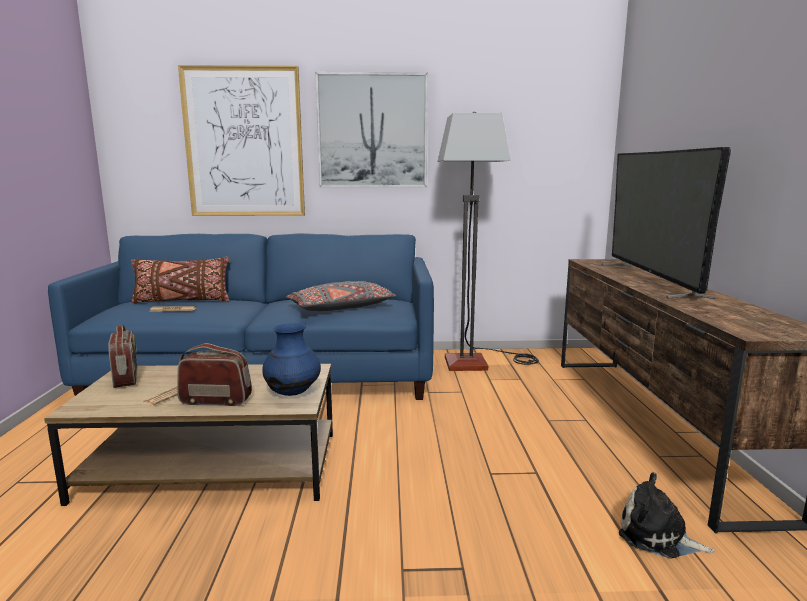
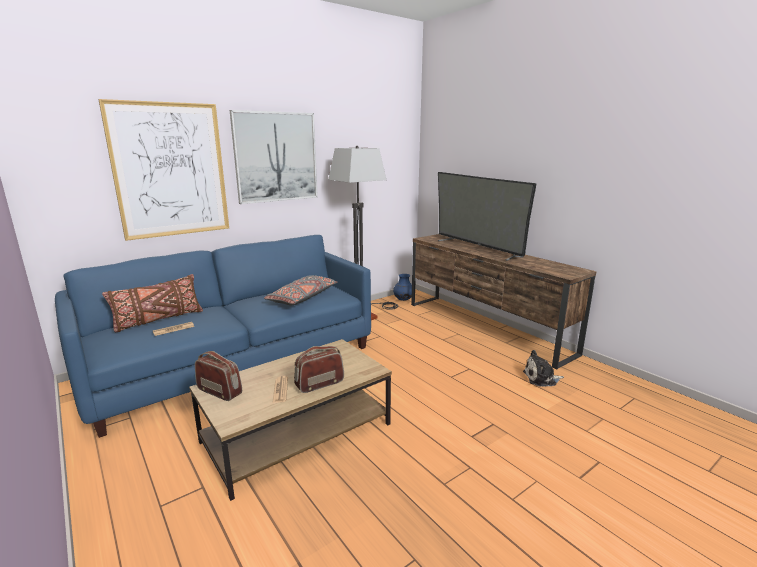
camera: 35 degrees left, 5 degrees up
(293, 393) = (356, 364): blue vase -> blue vase (403, 299)

